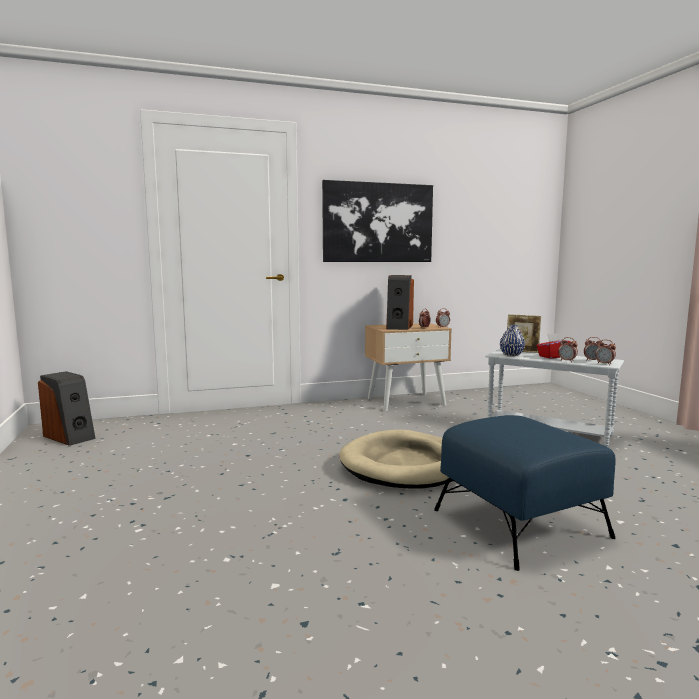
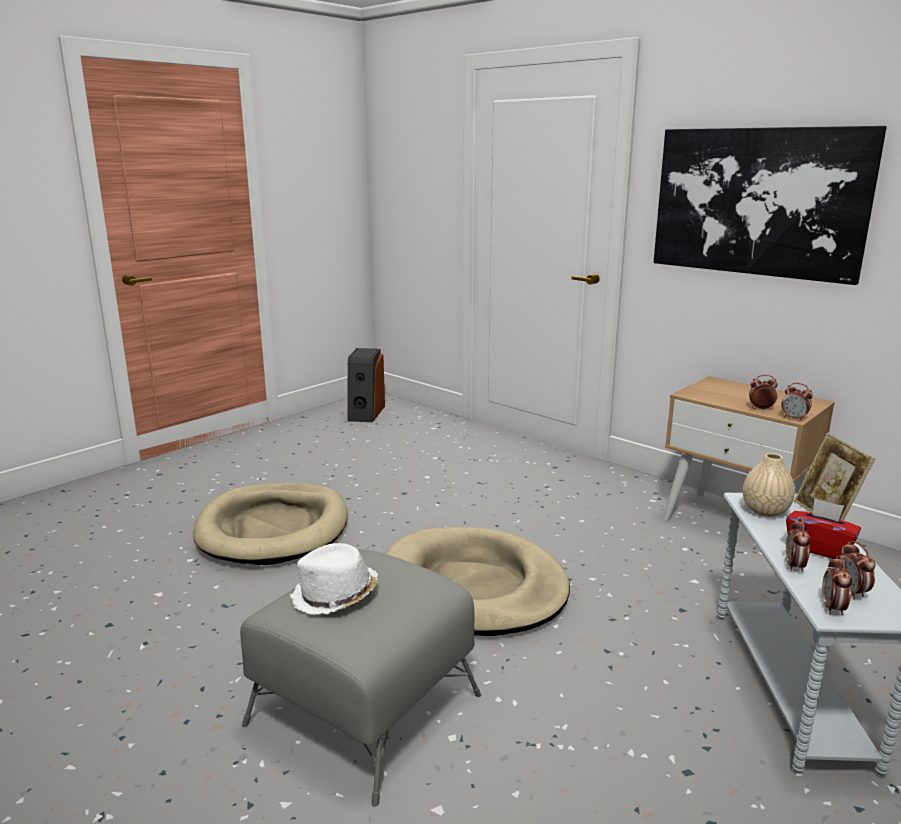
camera: 60 degrees right, 10 degrees up
(227, 510) = (274, 529): none -> beige dog bed
(399, 327) = (734, 394): speaker -> none
(511, 355) = (765, 511): blue vase -> beige vase
(520, 524) = (363, 710): blue ottoman -> grey ottoman
(527, 434) = (334, 596): none -> white hat

